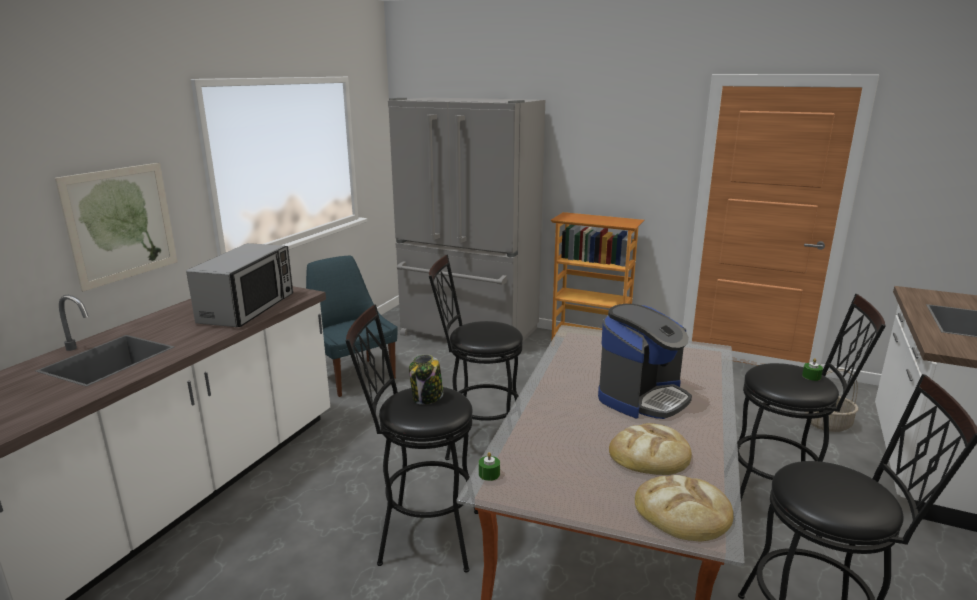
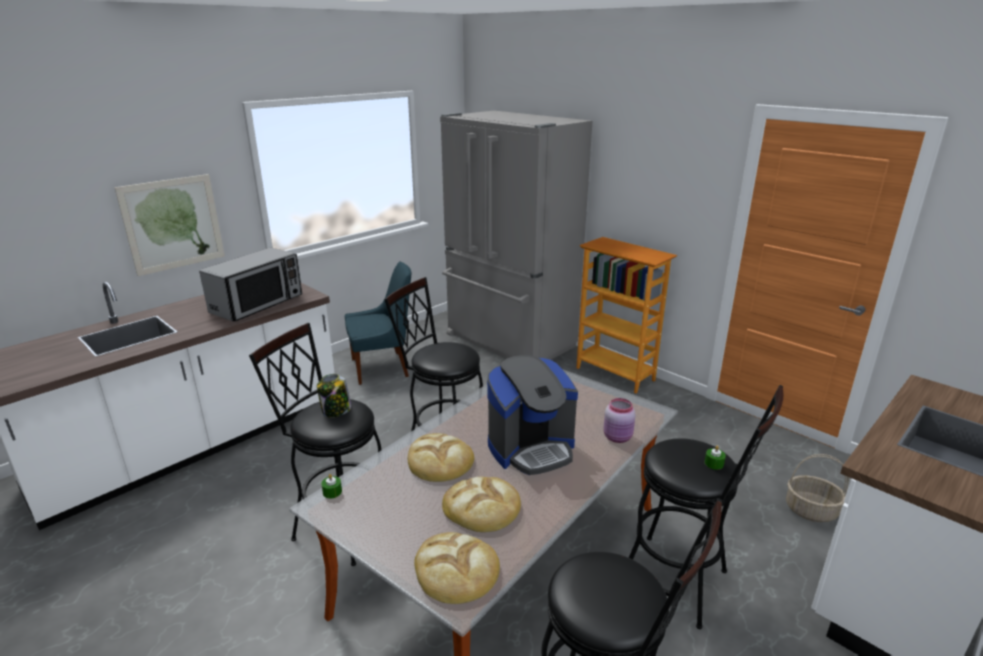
camera: 20 degrees right, 5 degrees up
(353, 376) = (382, 367): blue chair -> blue chair turned 90 degrees clockwise
(569, 424) = (439, 461): none -> bread
(706, 375) = (618, 437): none -> pink jar

